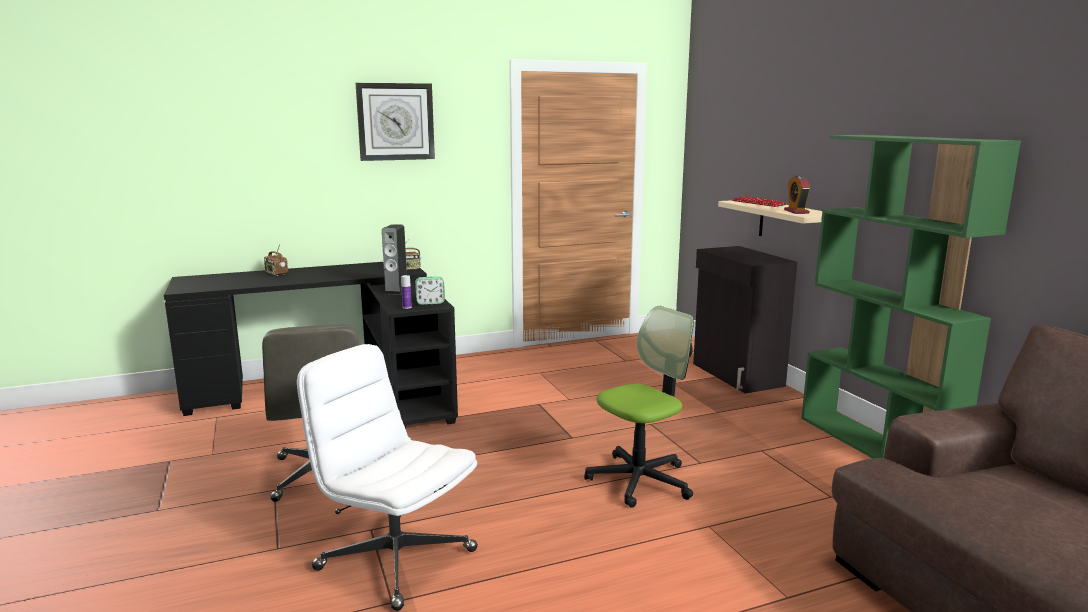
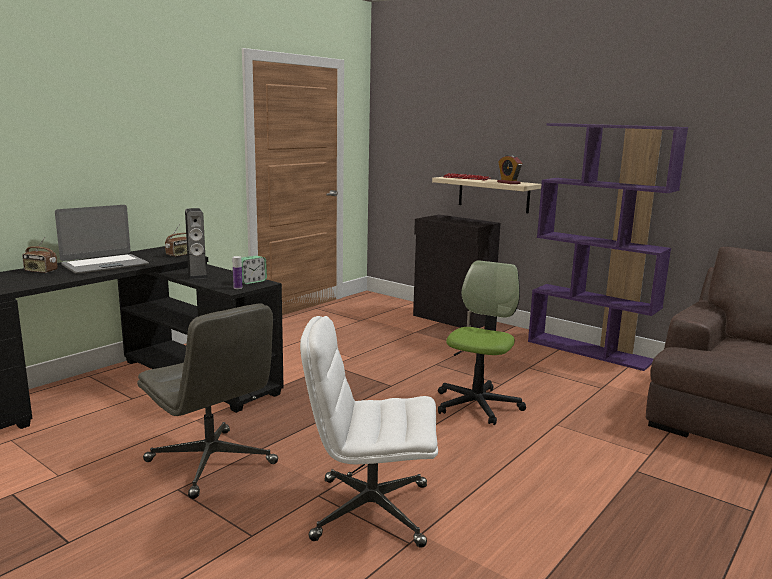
camera: 30 degrees left, 0 degrees up
(330, 273) = (104, 265): none -> laptop
(395, 122) = (146, 105): wall clock -> none
(876, 446) = (590, 351): green bookcase -> purple bookcase

